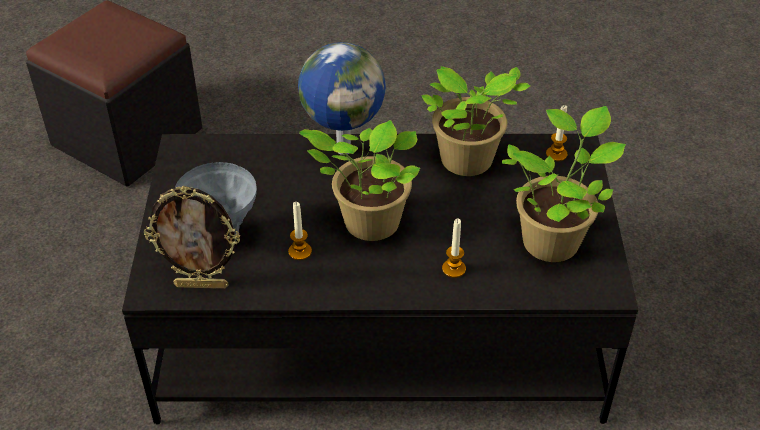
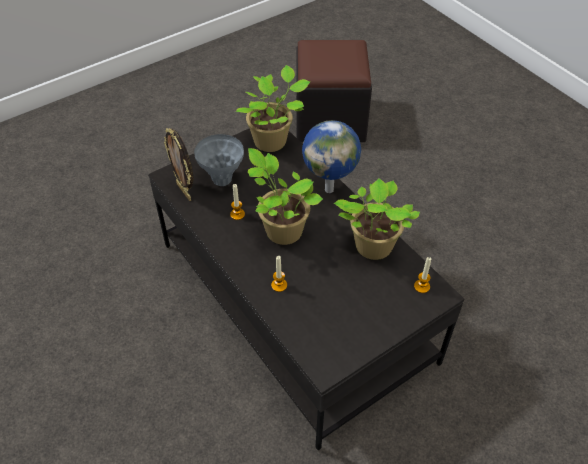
camera: 55 degrees right, 5 degrees up
(553, 239) = (343, 320): potted plant -> potted plant (273, 141)

